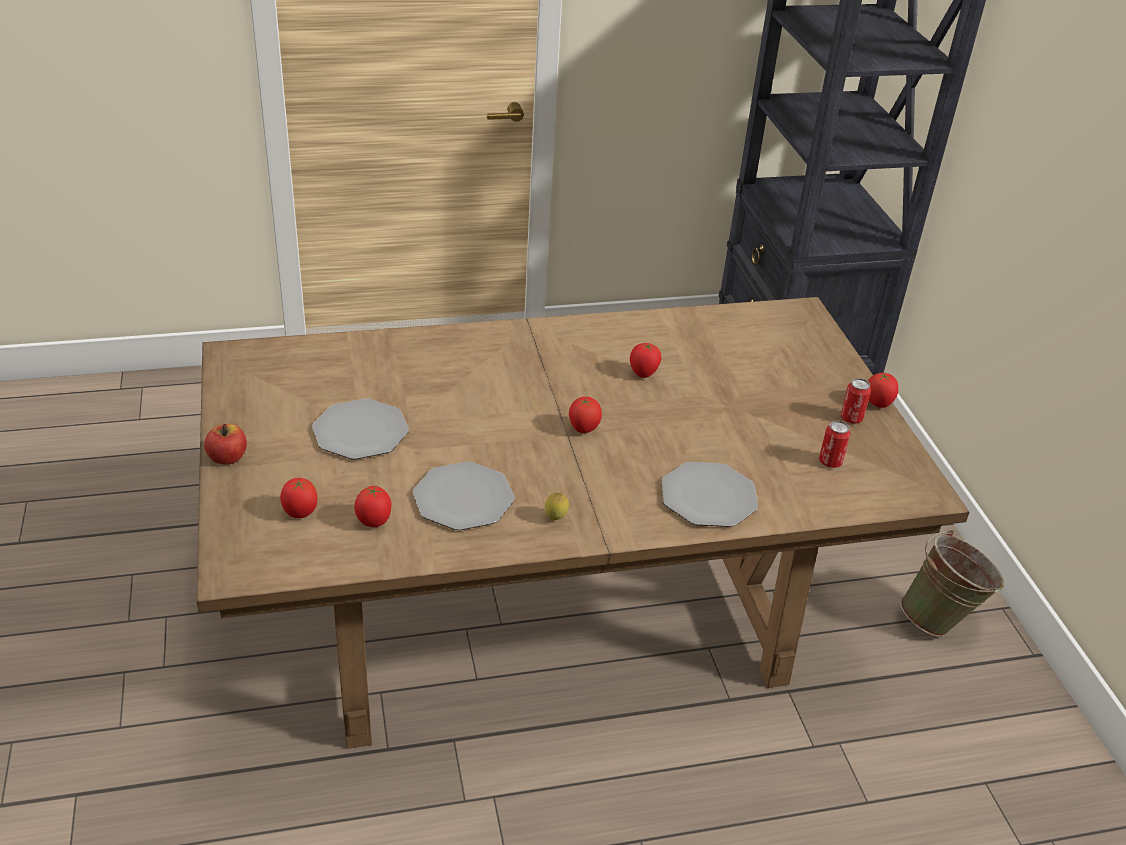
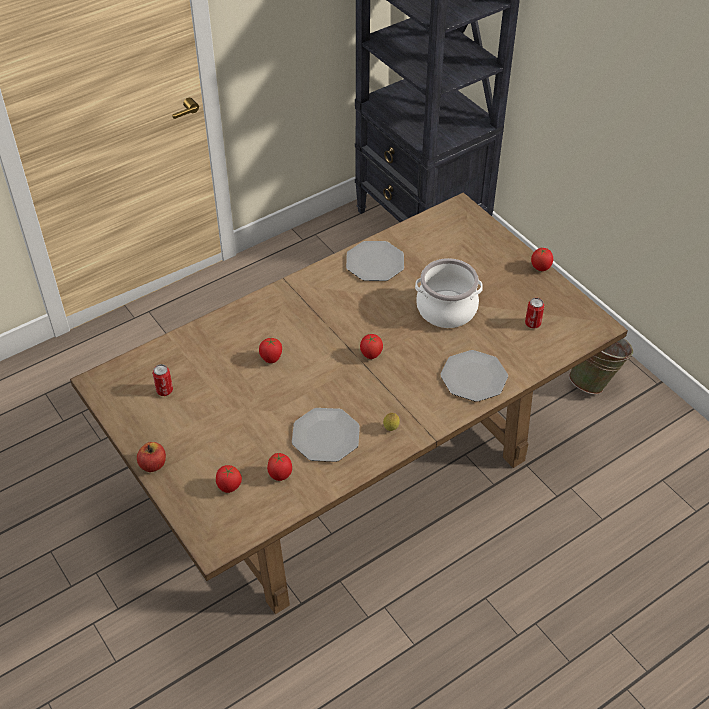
camera: 20 degrees left, 10 degrees up
(360, 431) = (228, 410): plate -> plate (375, 262)
(643, 374) = (385, 297): tomato -> tomato (271, 359)
(717, 411) = (446, 310): none -> cooking pot
(851, 418) = (529, 285): can -> can (164, 390)

